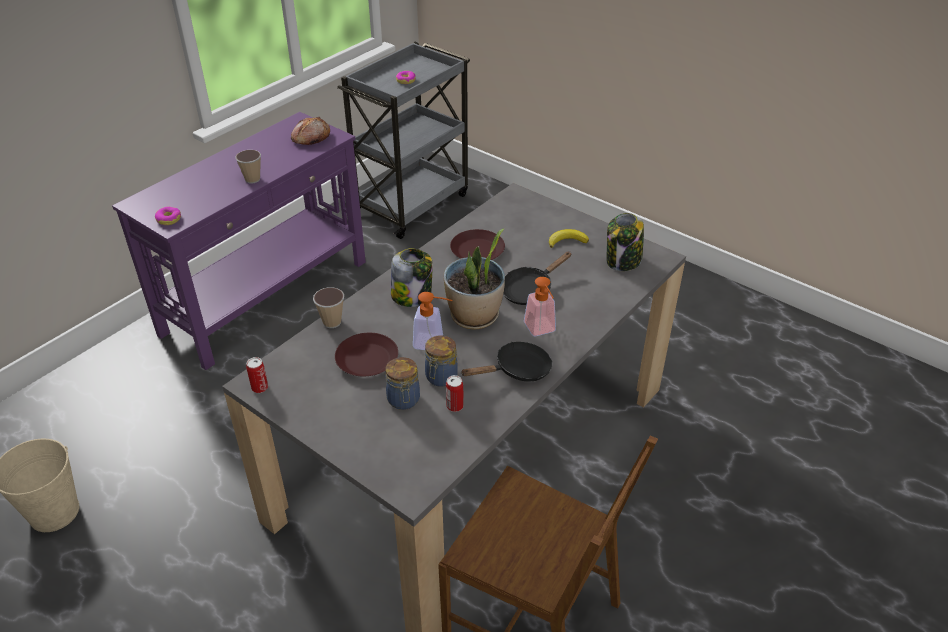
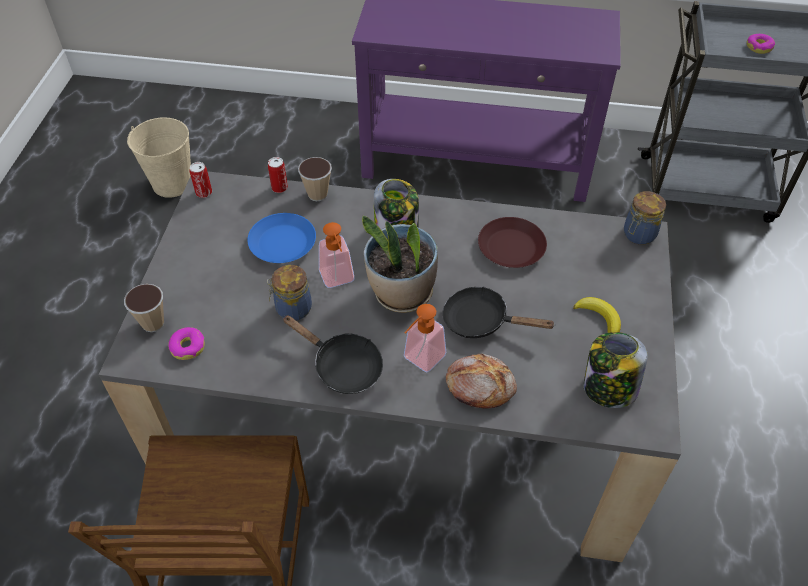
camera: 60 degrees right, 10 degrees up
(169, 219) = (377, 27): donut -> donut (188, 347)
(252, 179) = (479, 40): cup -> cup (153, 323)
(310, 138) = (583, 40): bread -> bread (480, 385)
(366, 360) = (282, 243): brown plate -> blue plate
(404, 400) = (244, 296): jar -> jar (638, 235)
(454, 406) = (259, 338): can -> can (279, 188)

